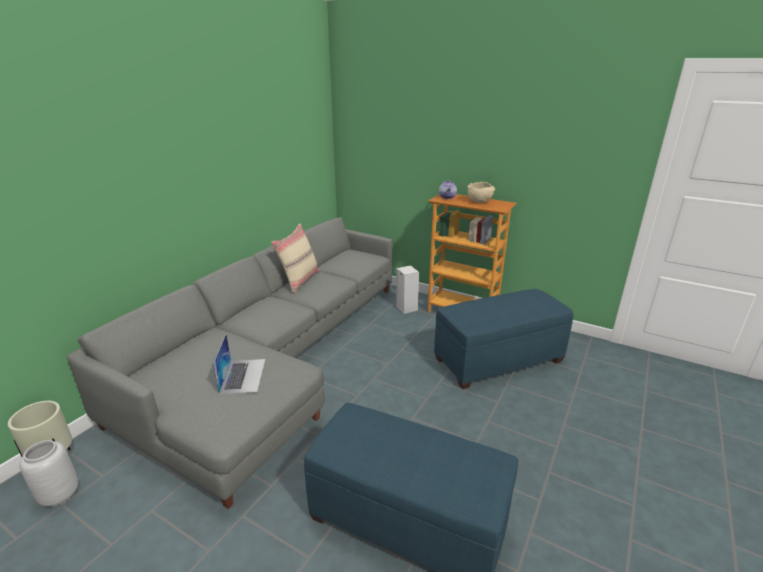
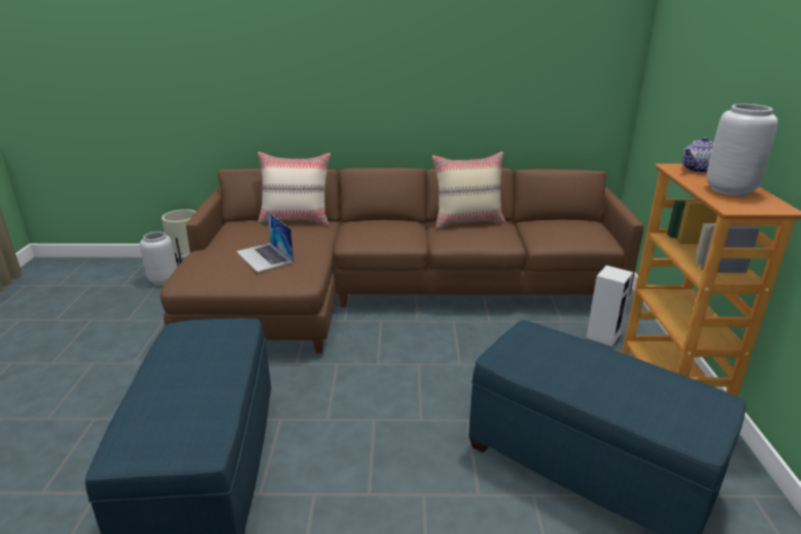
camera: 60 degrees right, 0 degrees up
(187, 343) = (296, 220): none -> beige pillow
(243, 375) = (264, 257): laptop -> laptop turned 90 degrees clockwise
(274, 359) = (388, 291): grey sofa -> brown sofa
(480, 202) = (731, 190): beige bowl -> grey vase

